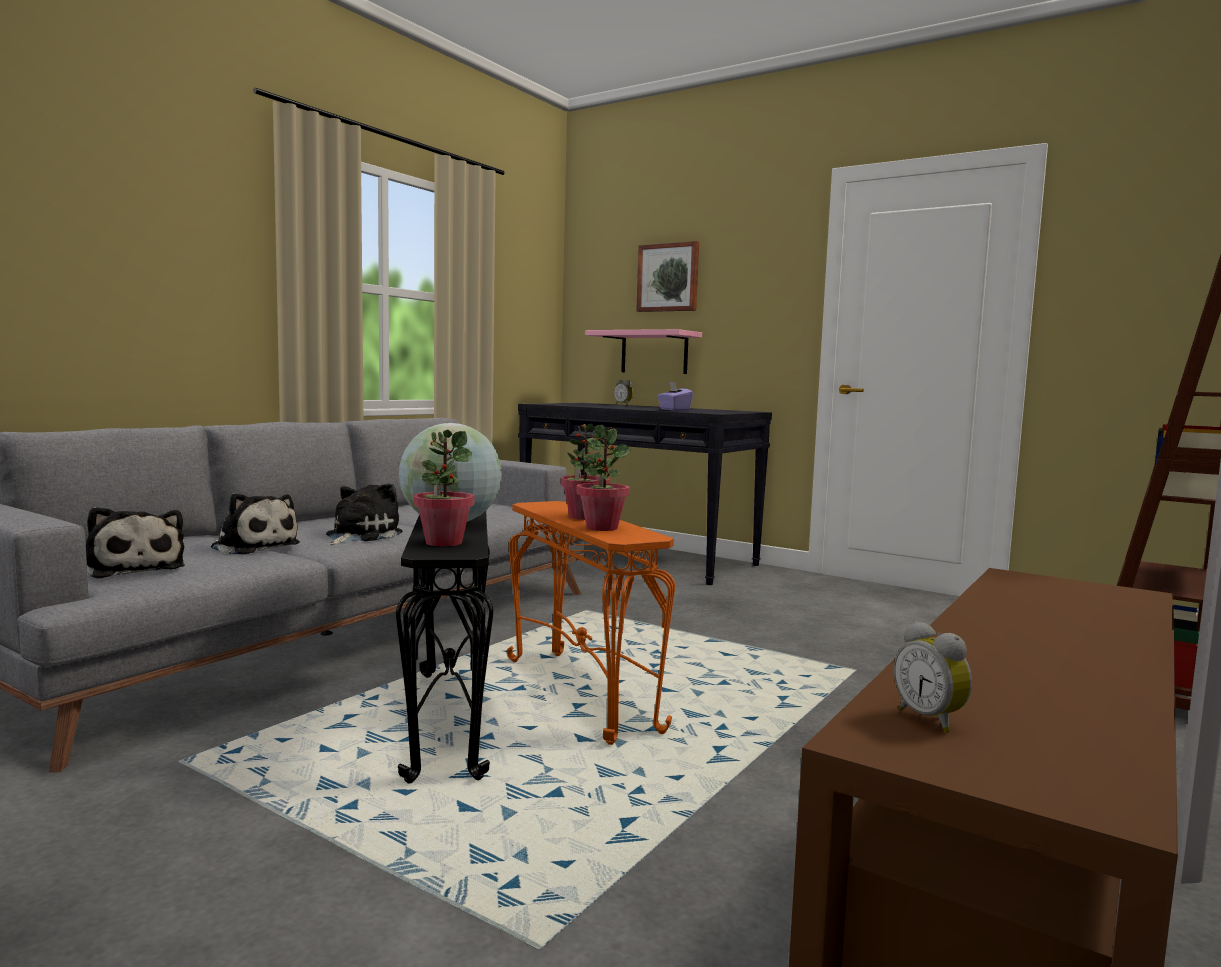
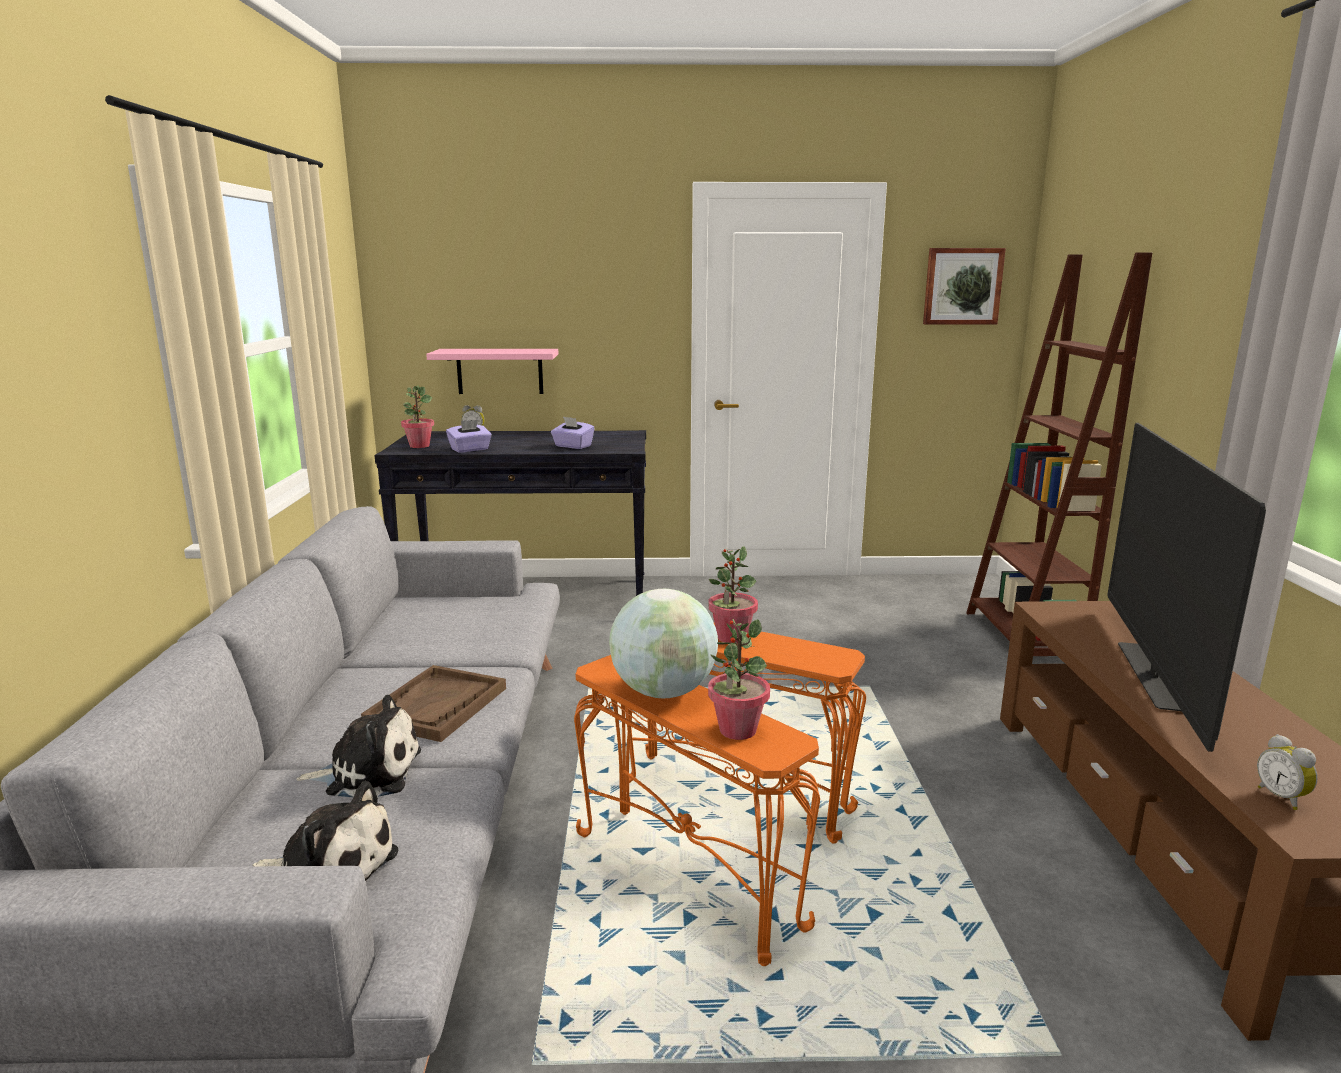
camera: 35 degrees left, 10 degrees up
(360, 535) = (437, 706): plush toy -> brown tray
(449, 721) = (686, 879): black side table -> orange side table
(590, 406) = (470, 449): none -> purple tissue box
(602, 527) = (783, 652): potted plant -> potted plant (419, 446)
(668, 277) = (510, 287): picture -> picture (962, 286)
(931, 719) = (1282, 797): alarm clock -> alarm clock turned 45 degrees clockwise
(1020, 629) = (1151, 676): none -> television

